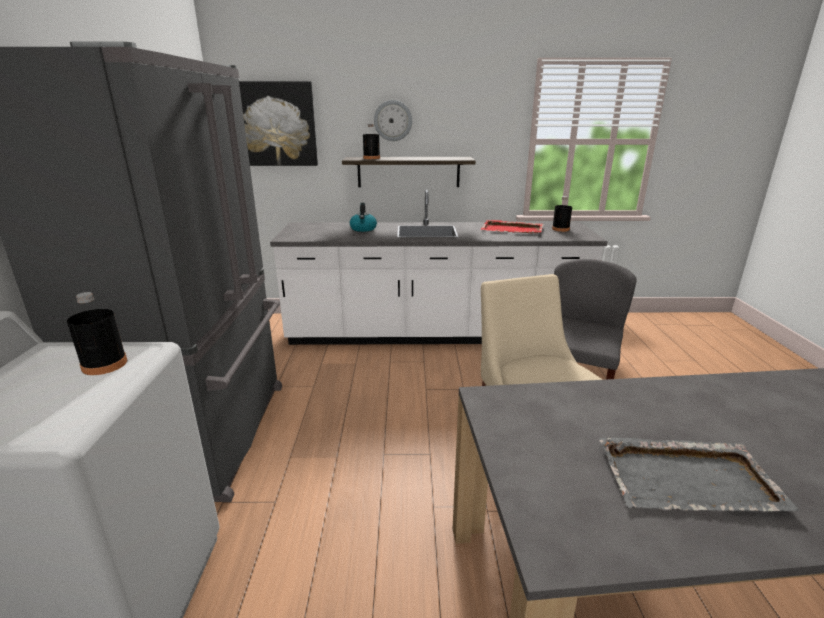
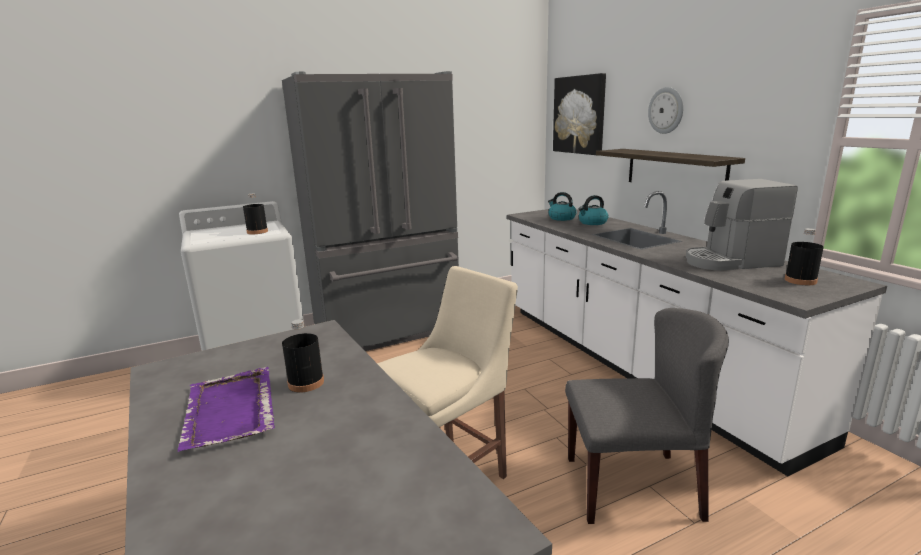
camera: 65 degrees right, 5 degrees down
(328, 232) = (561, 218): none -> kettle
(371, 158) = (629, 151): black bottle -> black bottle (306, 383)
(512, 229) = (730, 261): red tray -> coffee machine
(689, 478) = (229, 411): grey tray -> purple tray

